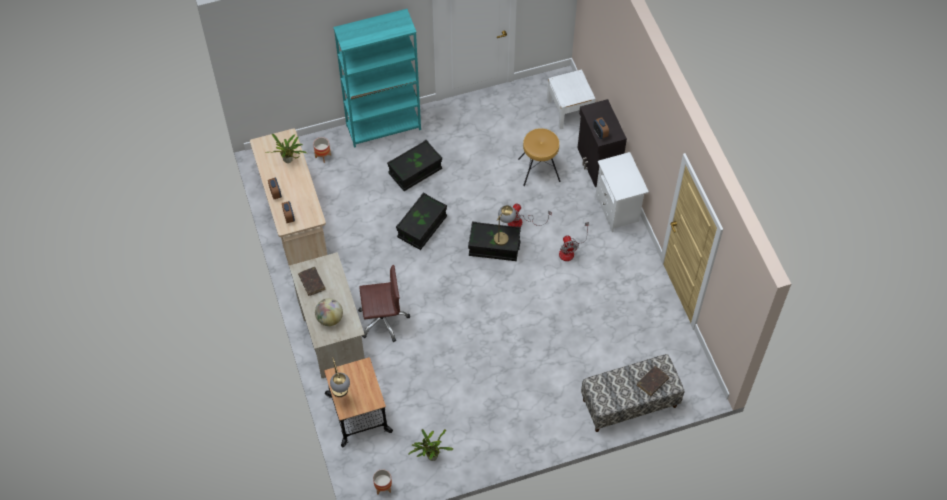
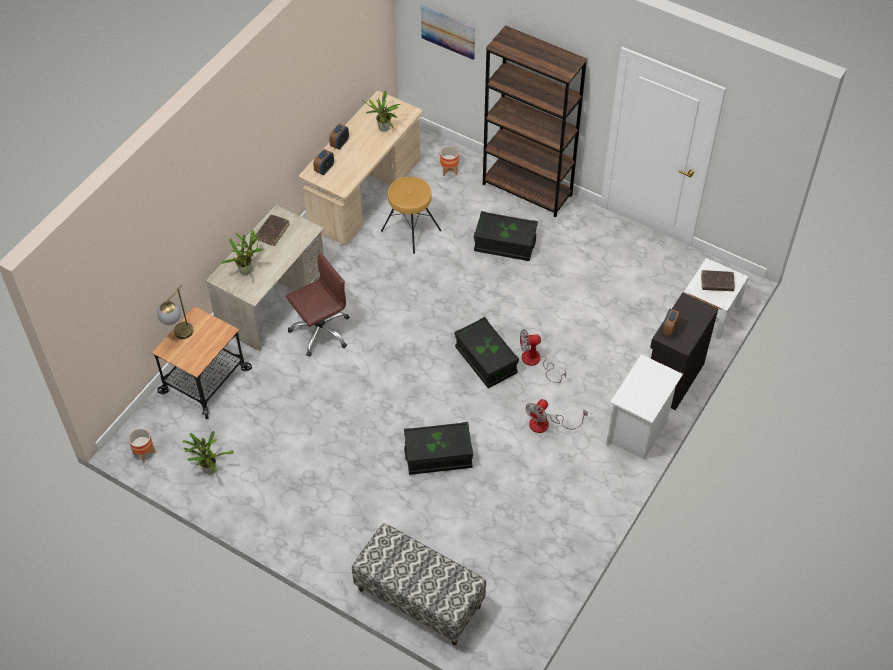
camera: 50 degrees right, 5 degrees down
(281, 61) = (448, 32): none -> picture
(330, 318) = (247, 270): globe -> potted plant
(383, 127) = (527, 190): turquoise bookcase -> brown bookcase
(383, 320) = (320, 331): brown office chair -> brown office chair turned 75 degrees counterclockwise
(422, 227) = (450, 291): black storage box -> black storage box (438, 456)
(504, 235) = (495, 352): table lamp -> none
(539, 170) = (611, 336): brown stool -> brown stool (410, 231)
(652, 382) = (436, 588): brown book -> brown book (717, 283)

